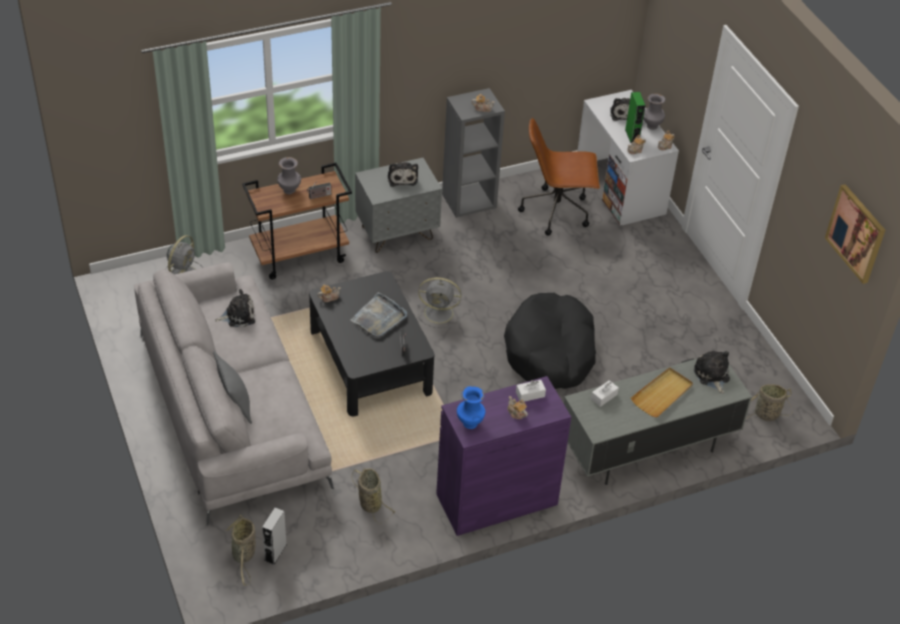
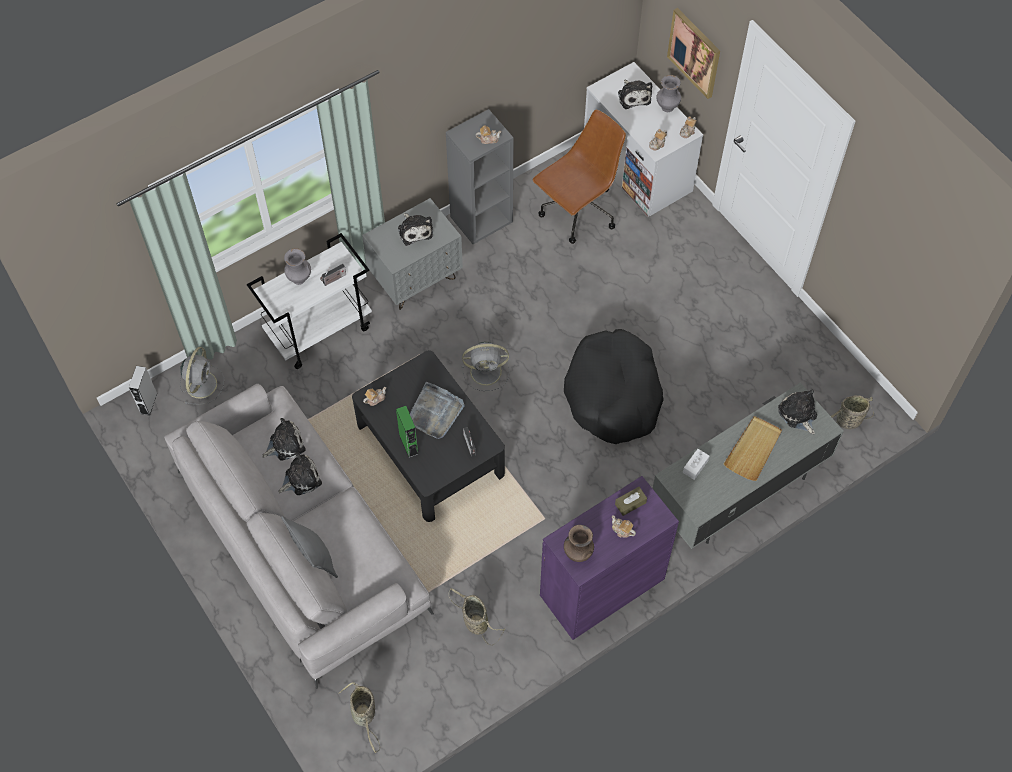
camera: 10 degrees left, 15 degrees up
(243, 343) = (301, 479): none -> plush toy
(275, 552) = (395, 704): grey speaker -> grey speaker (148, 403)
(300, 255) = (320, 330): brown cart -> white cart
(469, 423) = (577, 554): blue vase -> brown vase
(530, 394) = (630, 503): white tissue box -> brown tissue box
(557, 211) = (578, 213): brown office chair -> brown office chair turned 150 degrees clockwise
(632, 136) = (649, 125): green speaker -> green speaker (409, 444)
(856, 233) = (938, 258): picture -> picture (694, 52)

